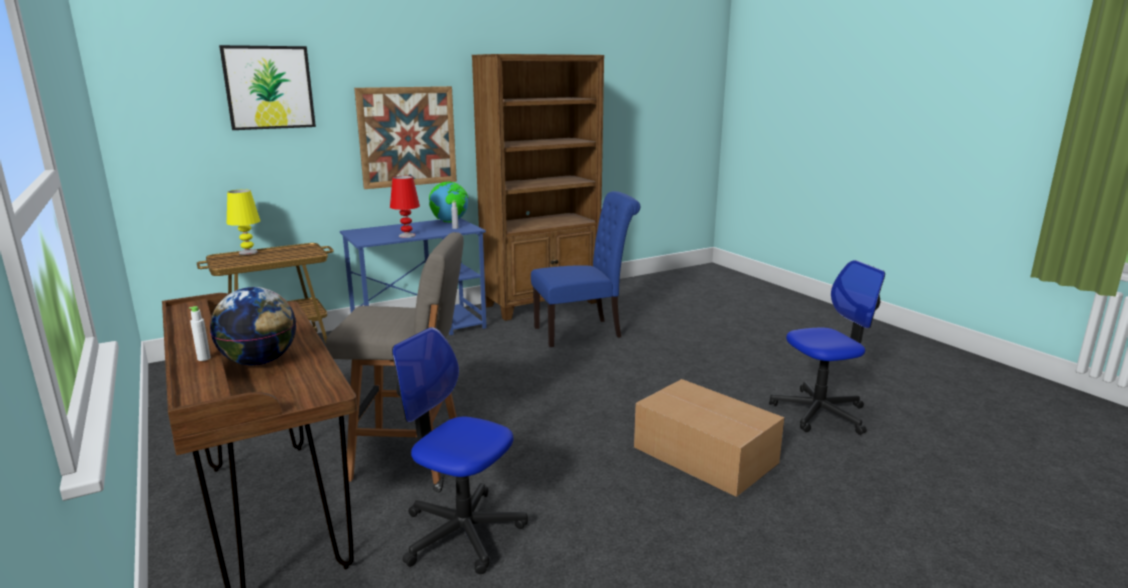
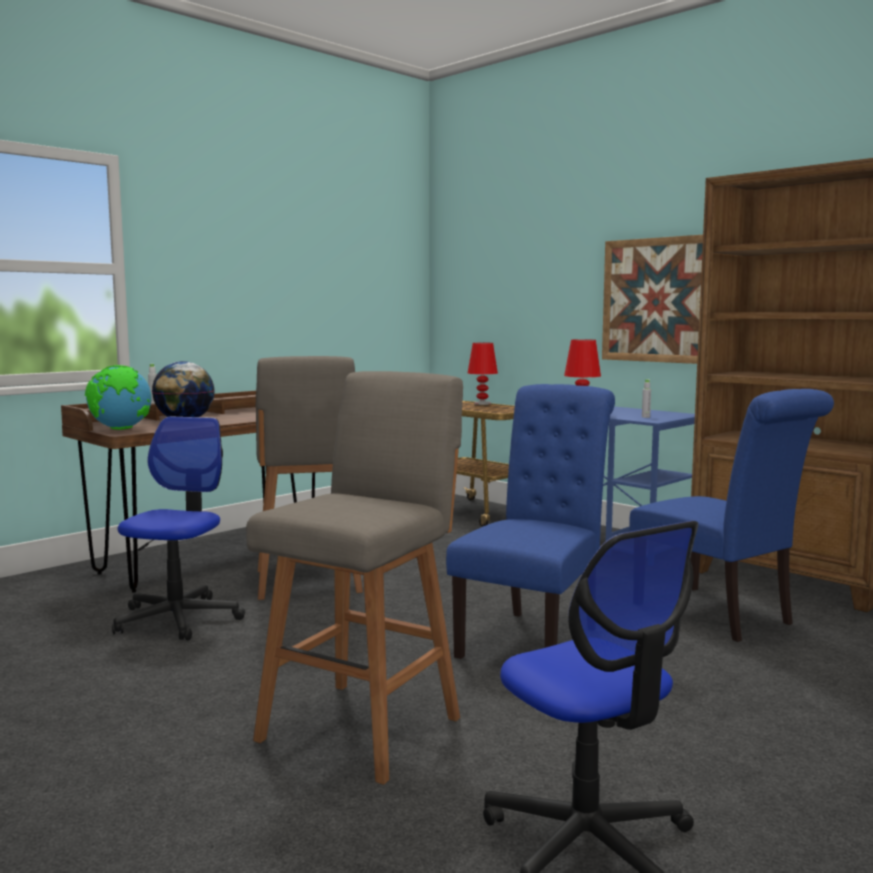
camera: 75 degrees right, 10 degrees down
(248, 252) = (482, 403): yellow table lamp -> red table lamp
(269, 87) = (535, 245): picture -> none
(450, 222) = (673, 414): globe -> globe (120, 429)
(592, 384) = (534, 639): none -> blue chair
(703, 454) = (364, 726): cardboard box -> grey stool

